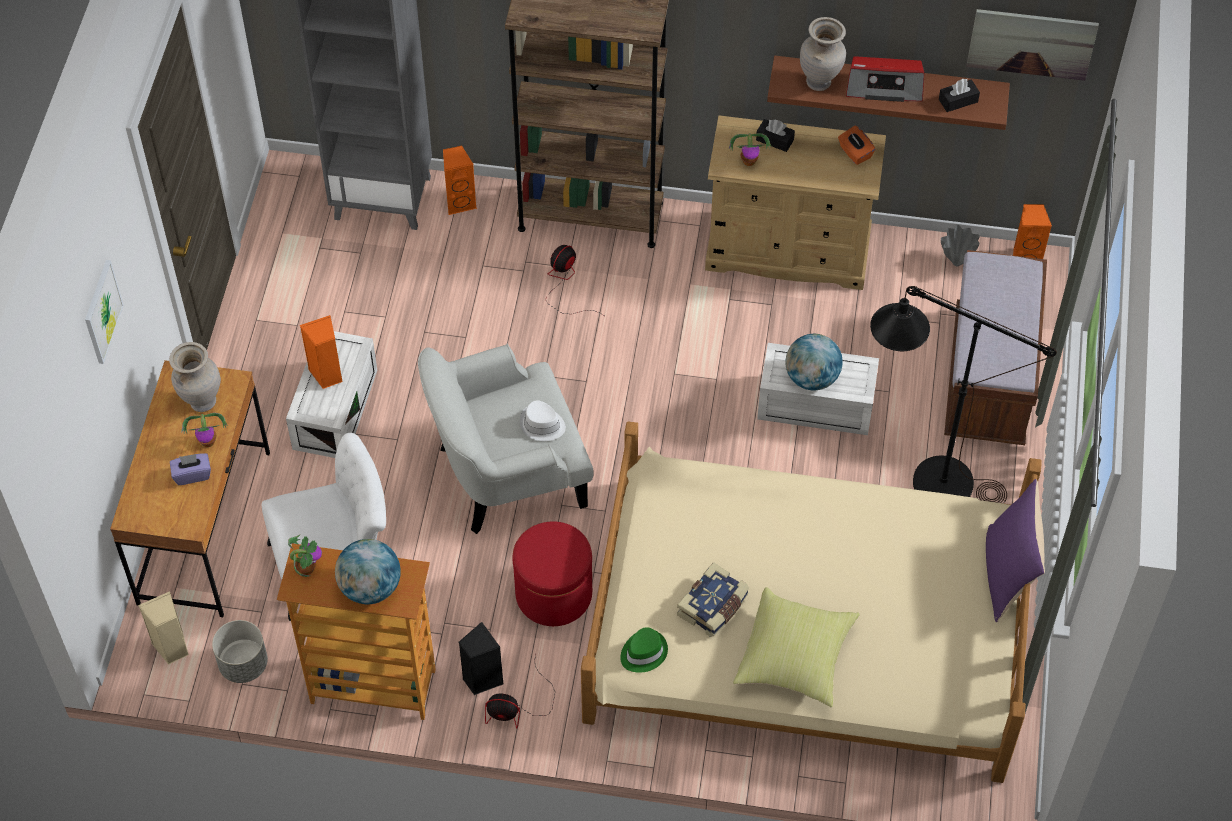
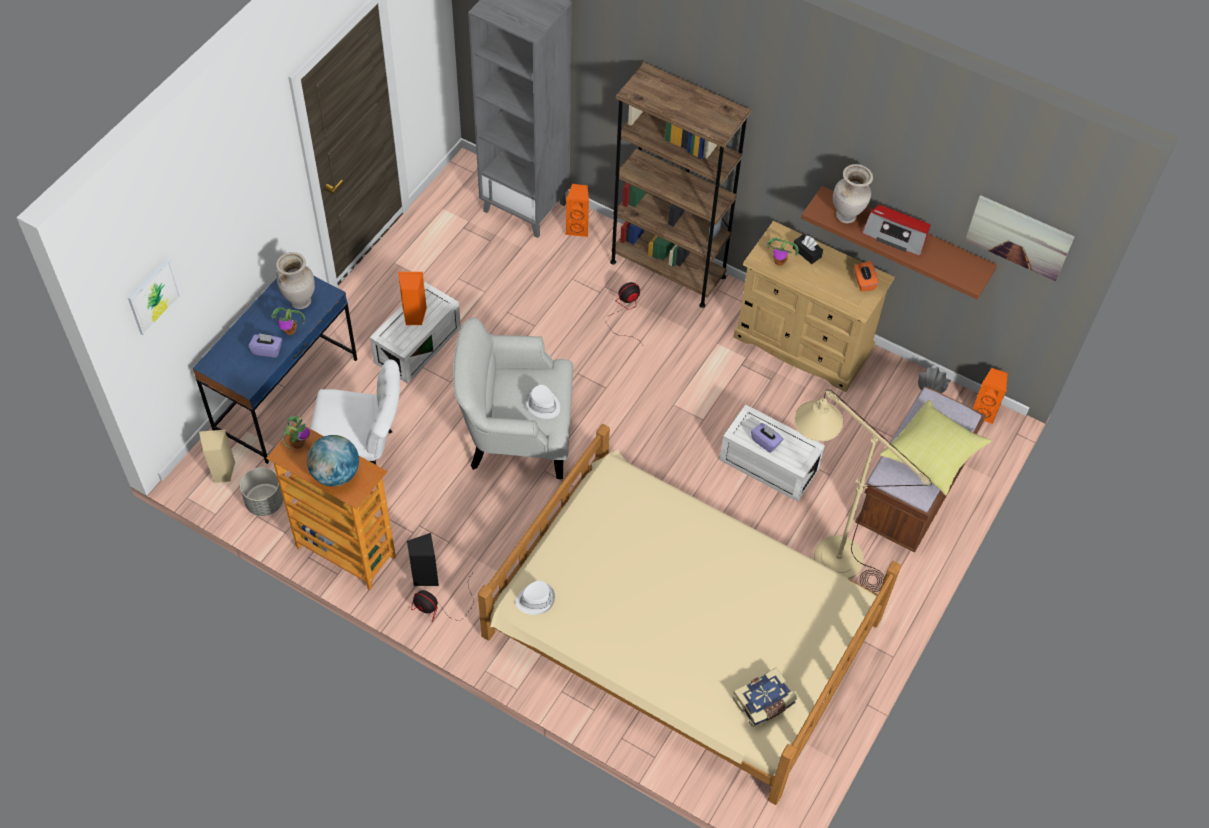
camera: 20 degrees right, 0 degrees up
(102, 311) = (224, 205): picture -> picture (153, 296)
(205, 527) = (287, 396): brown desk -> blue desk
(553, 594) = (507, 533): red ottoman -> none
(643, 652) = (535, 599): green hat -> white hat
(713, 607) = (604, 585): book -> book (764, 703)
(795, 659) = (646, 647): yellow pillow -> yellow pillow (932, 457)
(811, 378) = (766, 442): globe -> purple tissue box
(925, 479) = (826, 550): black floor lamp -> beige floor lamp
(958, 101) = (949, 265): black tissue box -> none
(1008, 574) = (843, 645): purple pillow -> none

